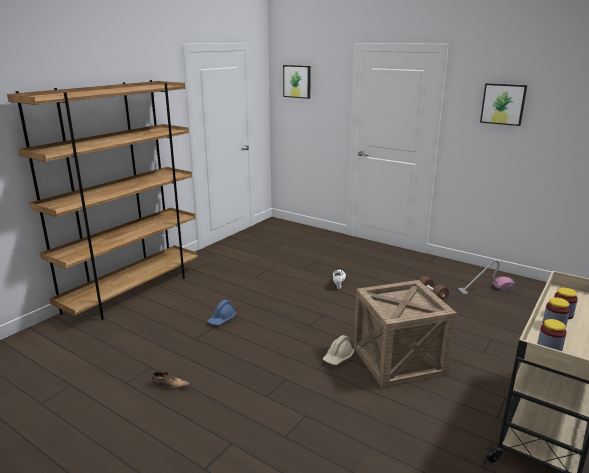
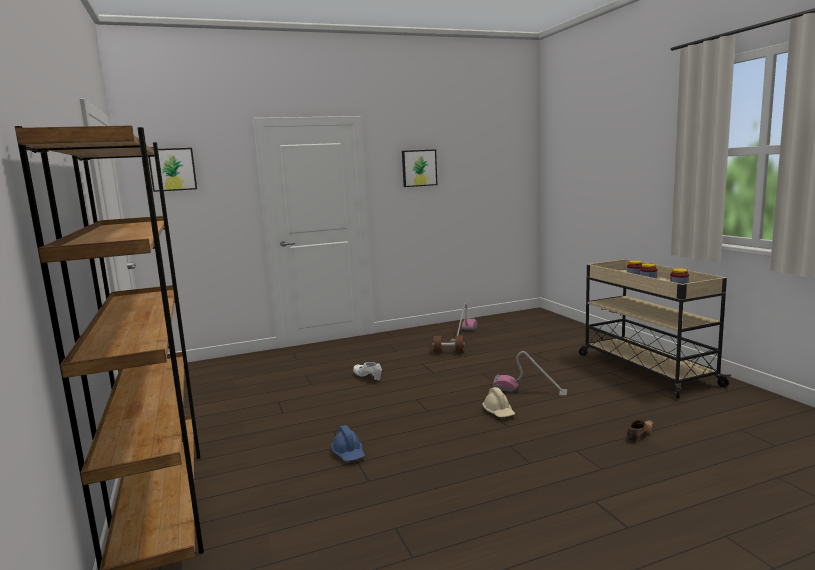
camera: 55 degrees left, 10 degrees down
(170, 385) = (454, 520): shoe -> shoe (640, 434)
(398, 360) = (529, 390): crate -> vacuum cleaner

